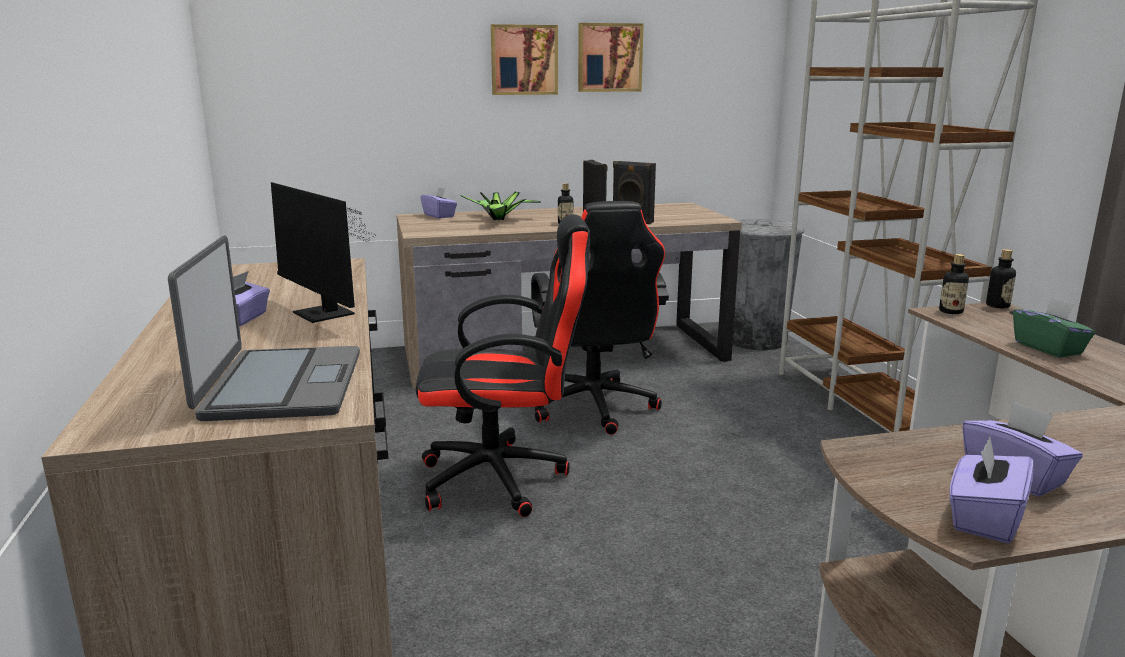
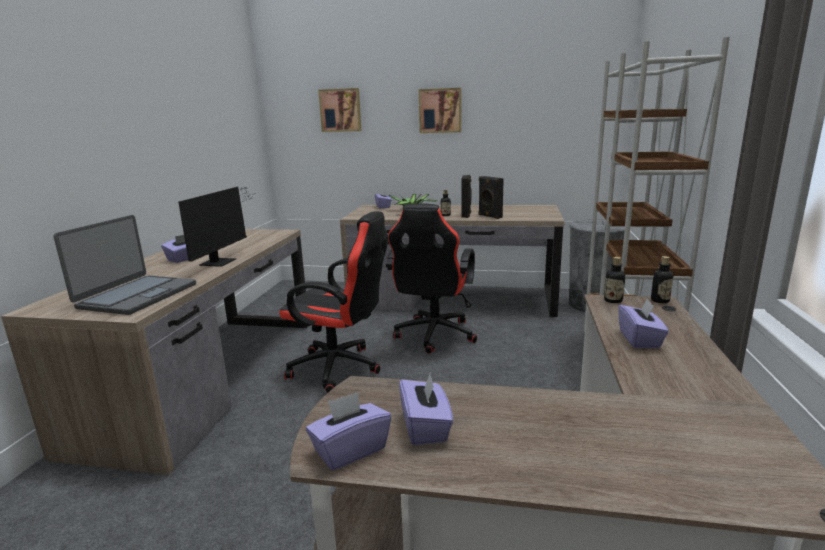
camera: 25 degrees right, 0 degrees up
(325, 315) = (222, 261): monitor -> monitor turned 150 degrees counterclockwise
(609, 57) = (497, 107): picture -> picture (340, 110)
(1048, 348) = (640, 339): green tissue box -> purple tissue box

